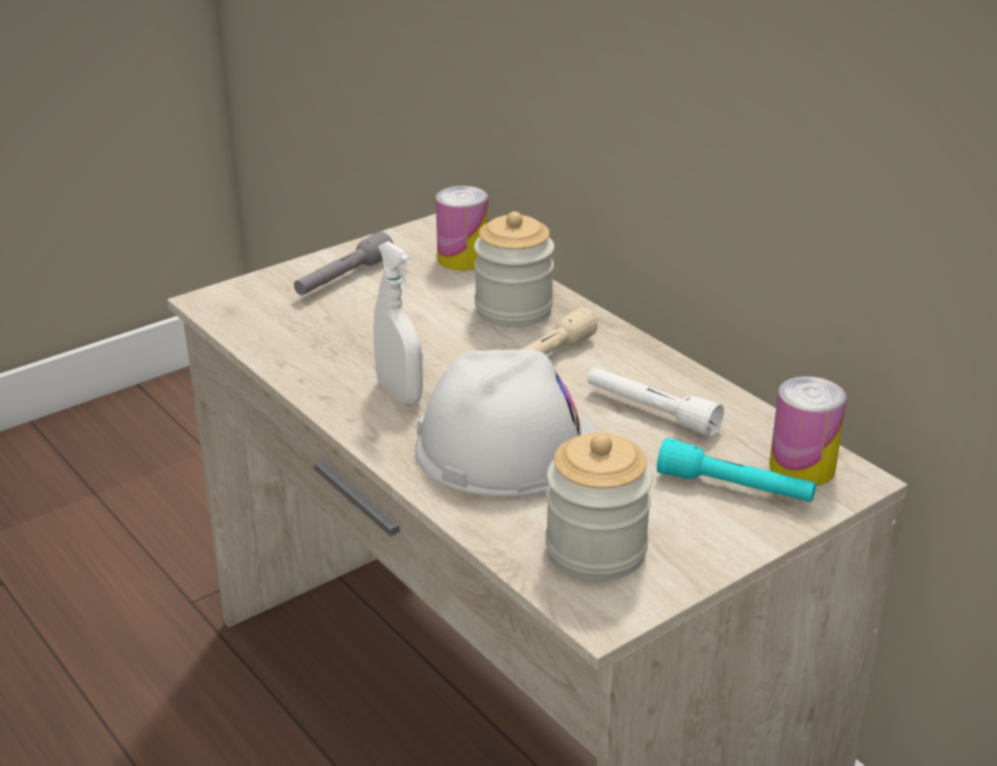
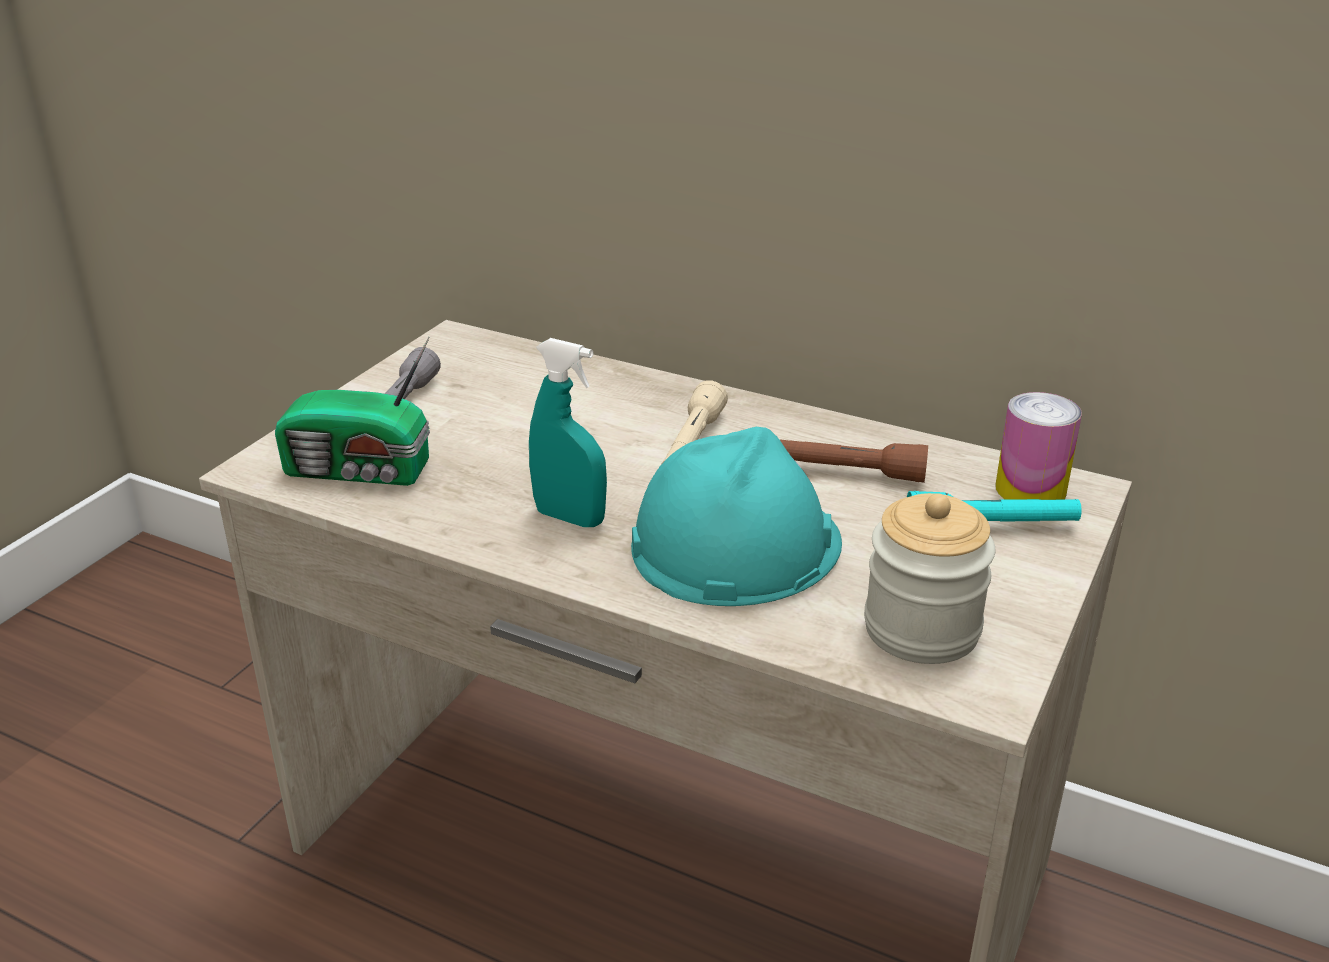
camera: 25 degrees left, 0 degrees up
(278, 320) = (360, 471): none -> radio
(399, 393) = (570, 517): white spray bottle -> turquoise spray bottle
(462, 258) = (515, 361): can -> none
(507, 446) = (735, 544): white hard hat -> turquoise hard hat
(513, 309) = (615, 401): jar -> none
(651, 411) = (844, 472): white flashlight -> brown flashlight

